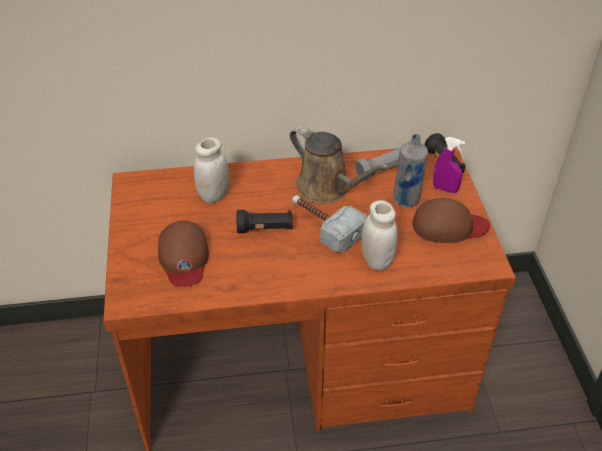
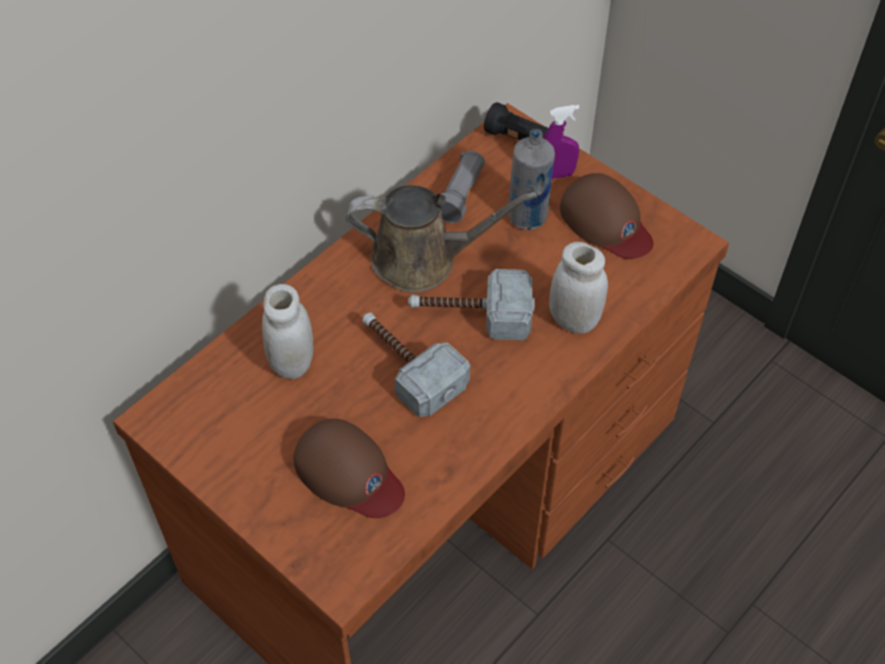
camera: 40 degrees left, 10 degrees up
(265, 229) = (407, 365): black flashlight -> hammer
(449, 226) = (606, 222): brown cap -> brown cap turned 90 degrees clockwise

